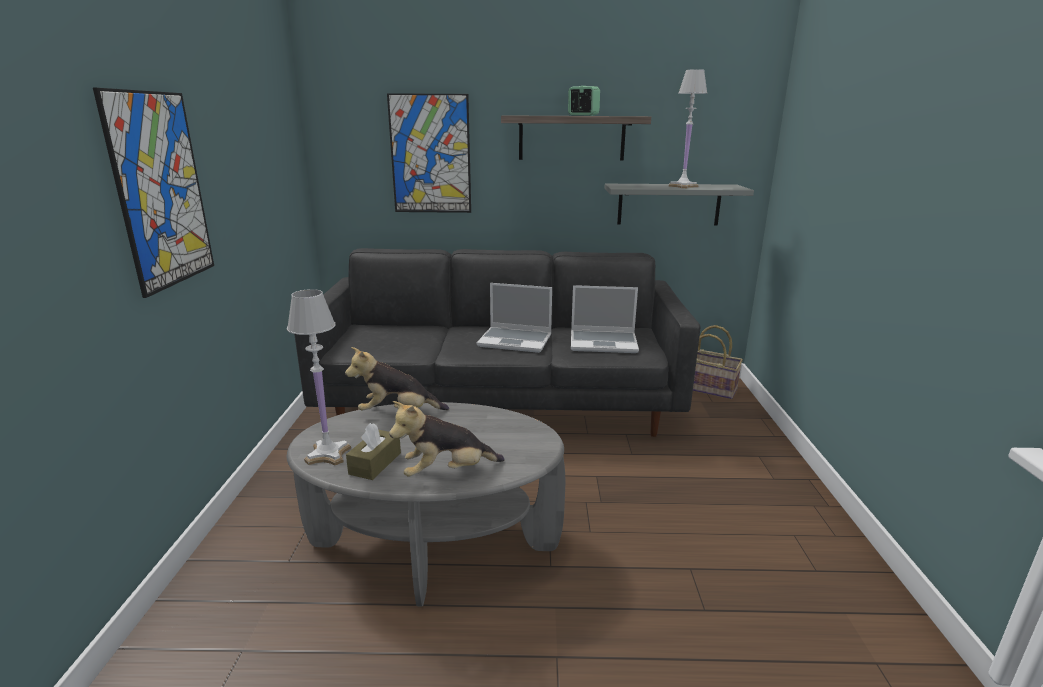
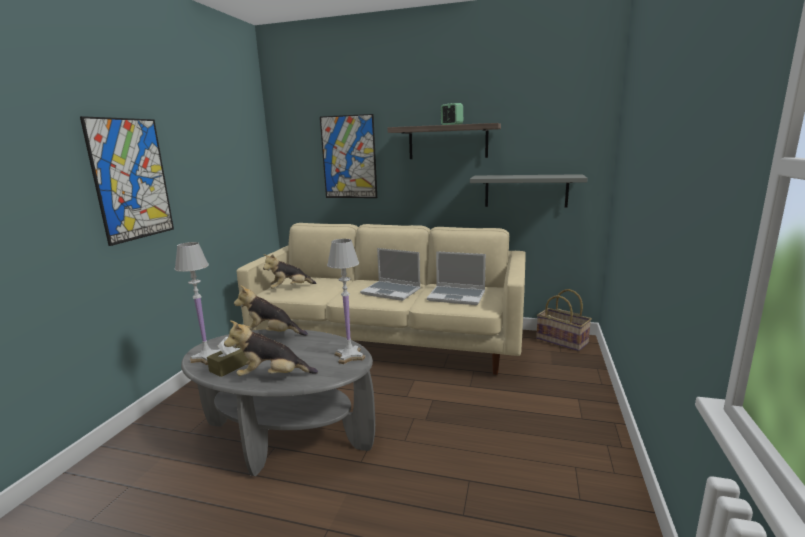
camera: 15 degrees right, 5 degrees down
(369, 344) = (290, 288): none -> plush toy
(501, 407) = (389, 342): black sofa -> beige sofa
(682, 186) = (531, 176): white table lamp -> white table lamp (349, 356)

